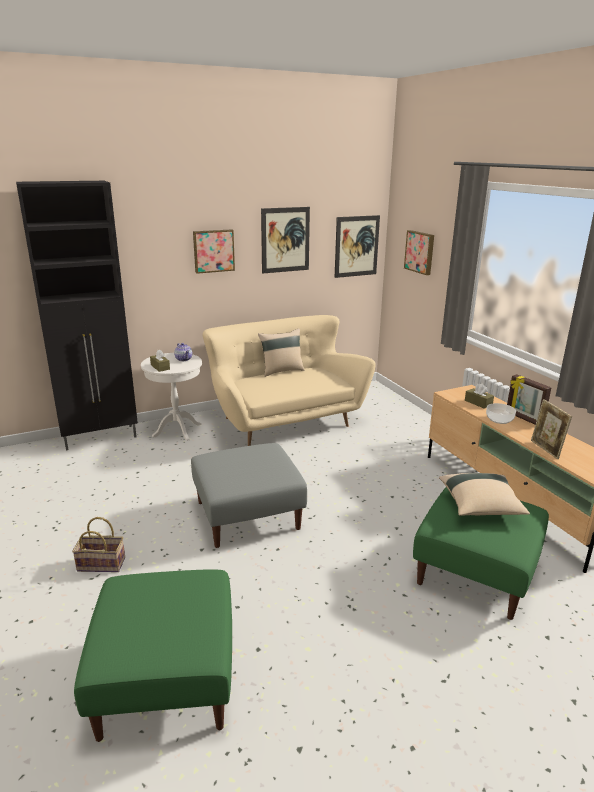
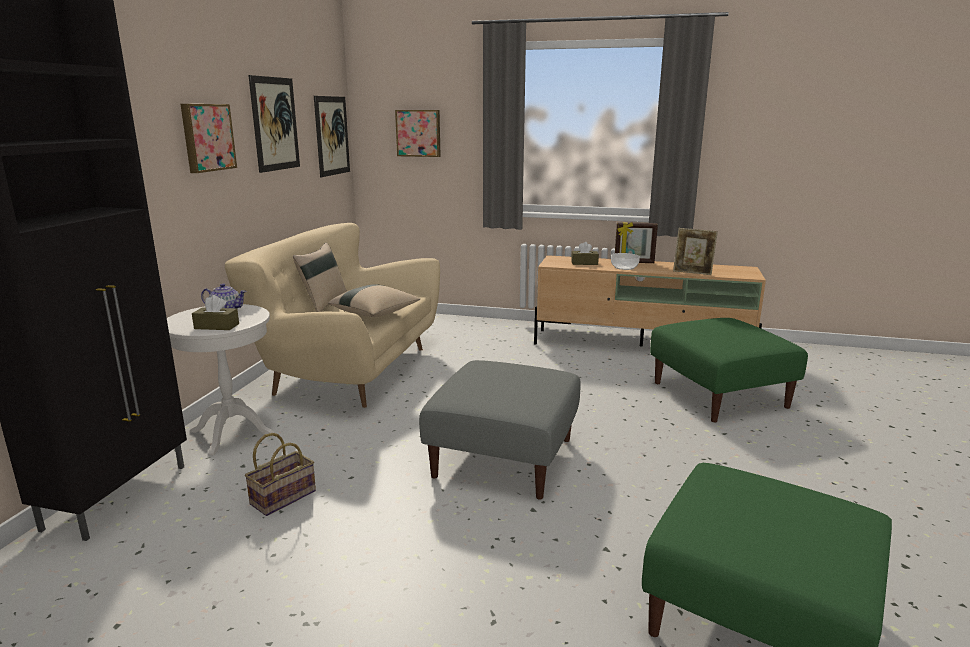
camera: 50 degrees left, 5 degrees down
(102, 563) = (470, 599): basket -> basket (284, 496)
(480, 507) = (711, 330): beige pillow -> beige pillow (375, 314)

